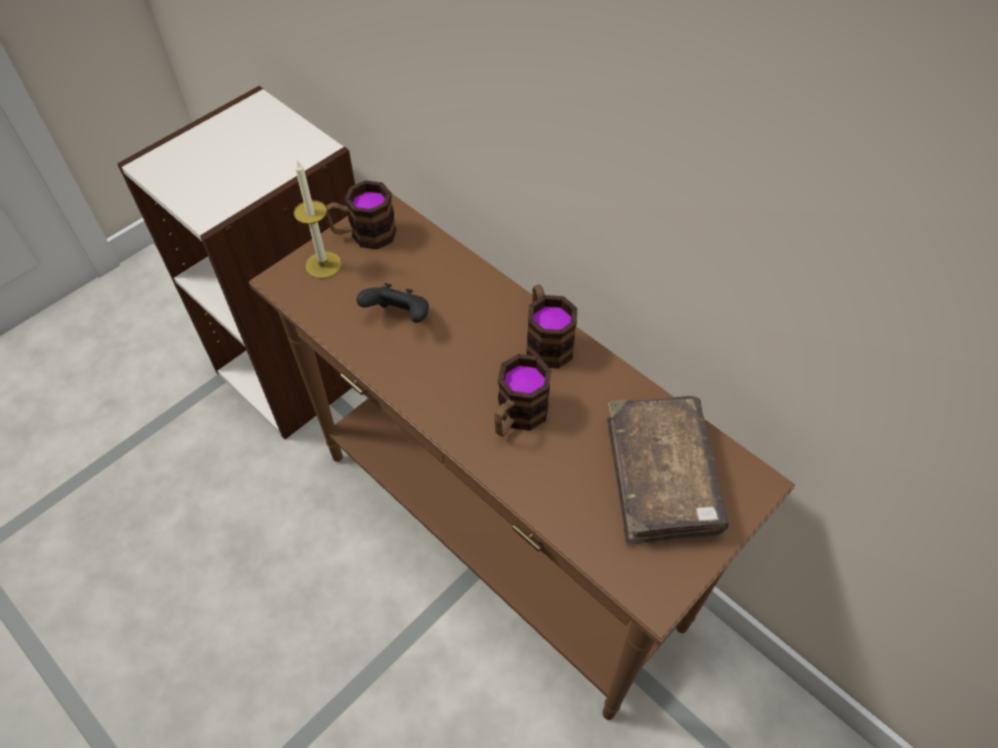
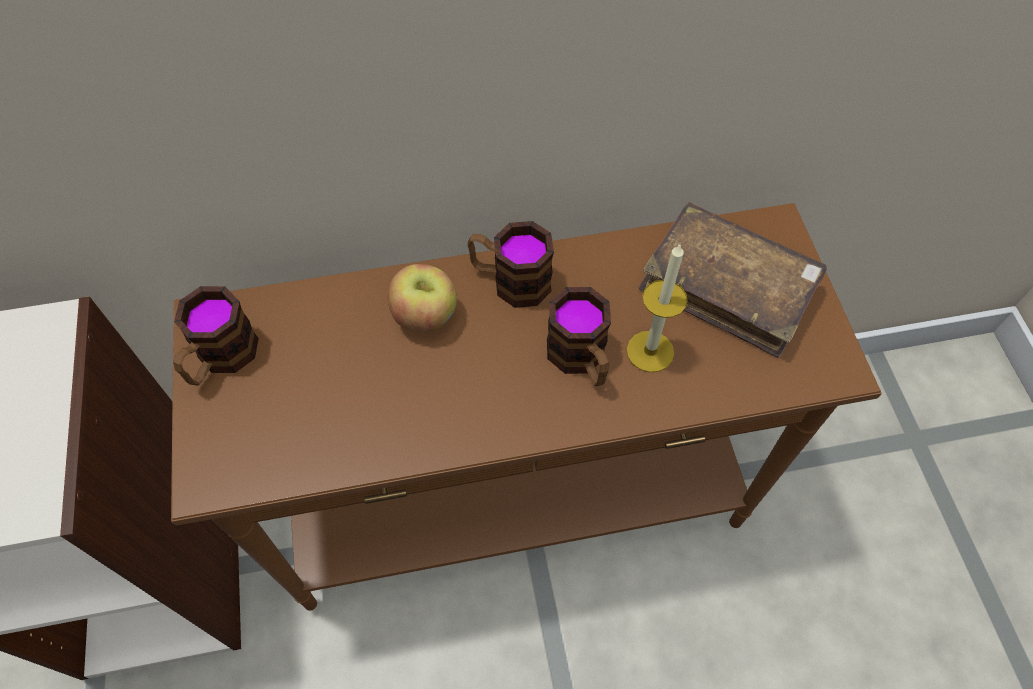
camera: 55 degrees left, 5 degrees up
(323, 265) = (225, 425): candle -> candle (650, 351)
(399, 317) = (370, 391): black game controller -> none
(477, 312) = (425, 316): none -> apple

